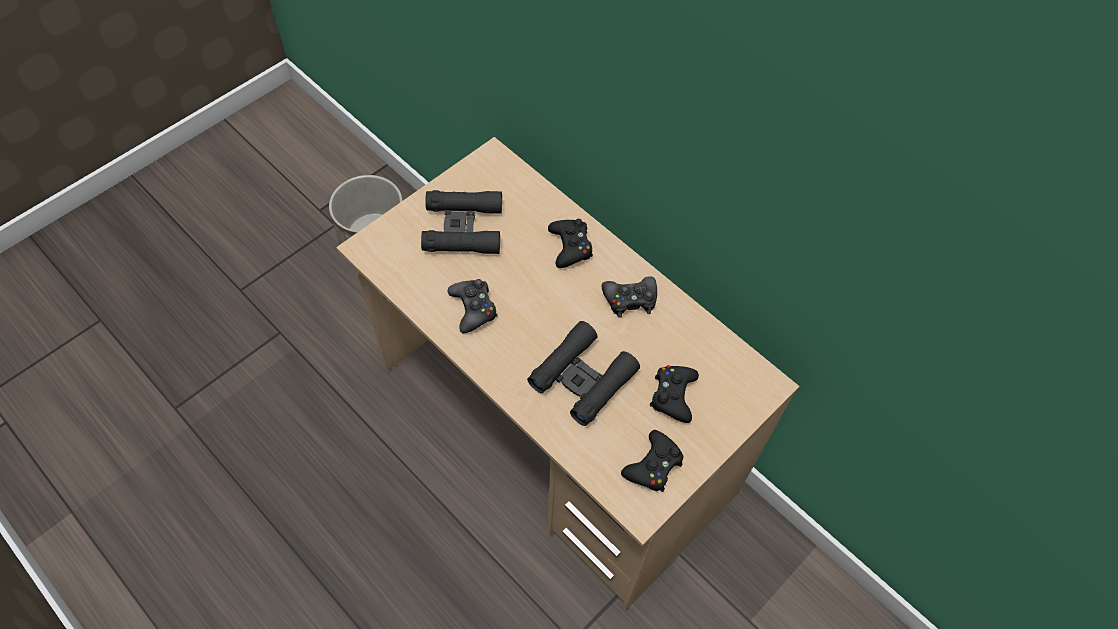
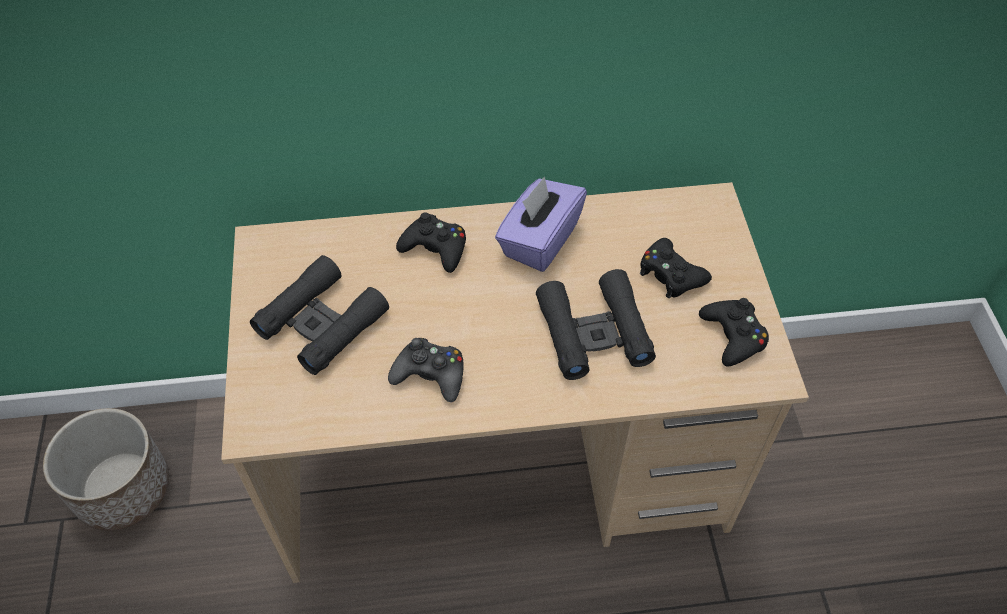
camera: 50 degrees left, 5 degrees down
(630, 299) = (539, 240): black game controller -> purple tissue box

